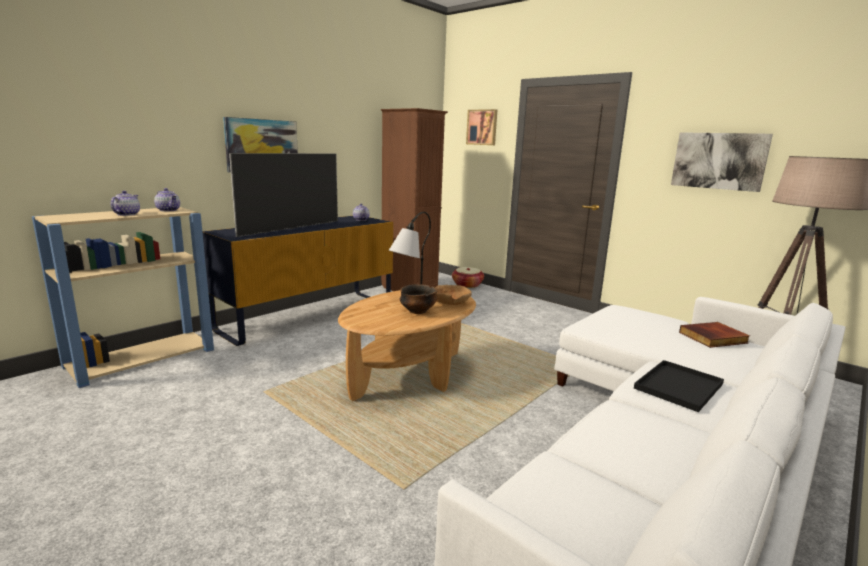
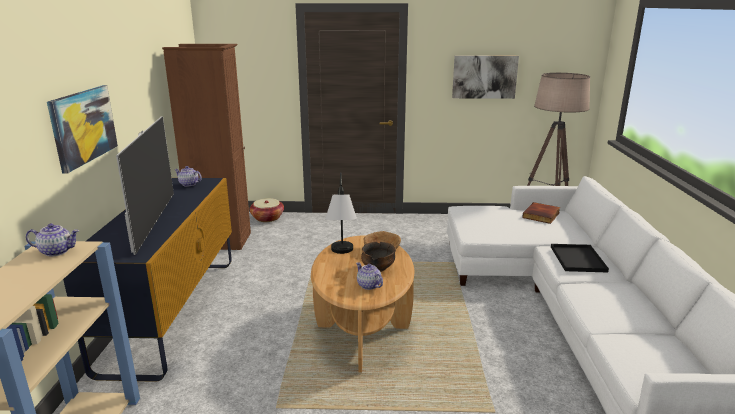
camera: 40 degrees left, 5 degrees up
(126, 214) = (34, 278): teapot -> teapot (368, 285)
(482, 127) = (253, 52): picture -> none

